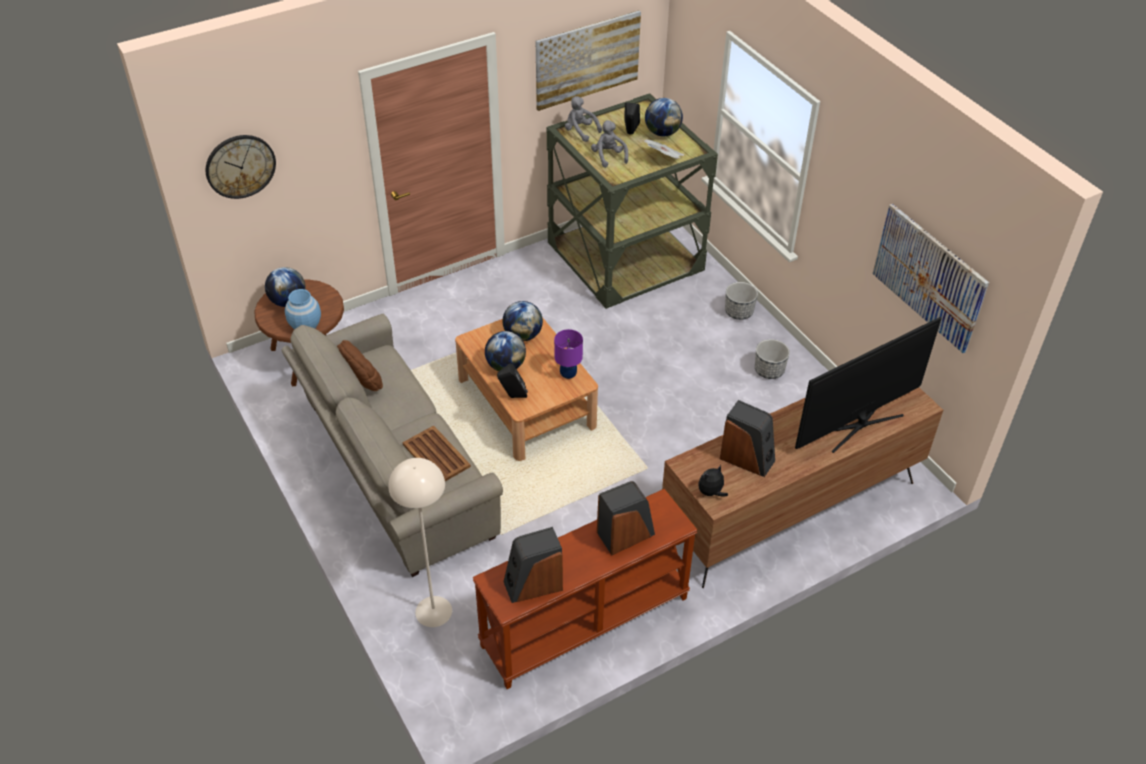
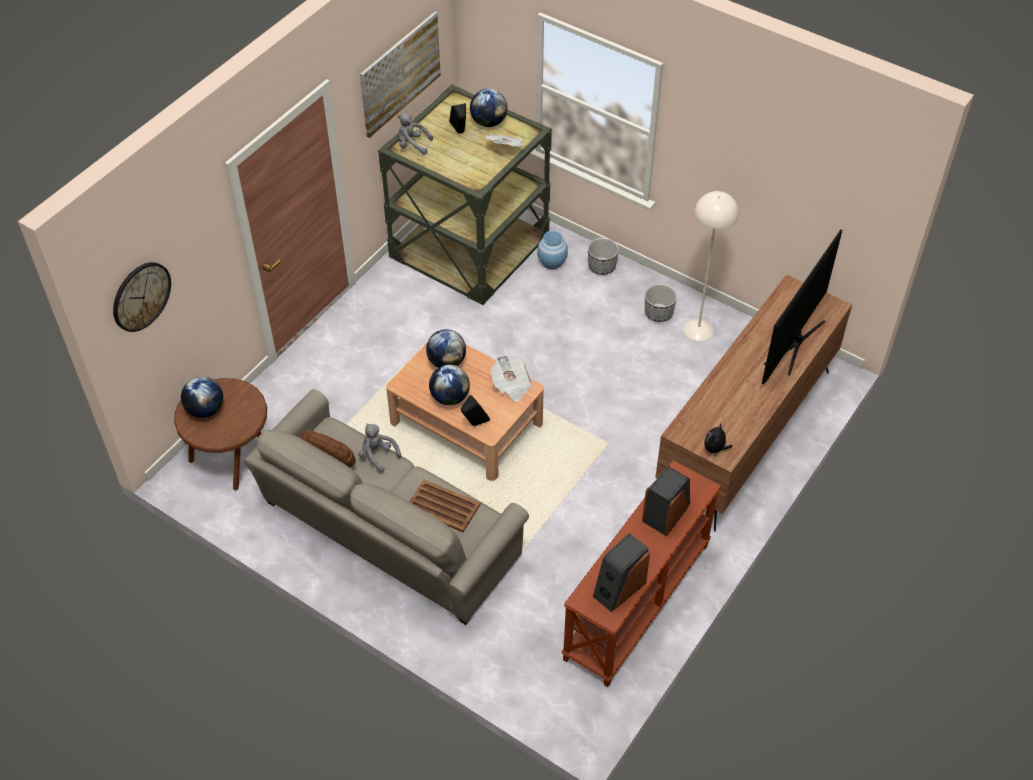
camera: 25 degrees left, 5 degrees up
(305, 326) = (240, 428): blue vase -> blue vase (552, 262)
(433, 611) = (503, 647): beige floor lamp -> beige floor lamp (698, 329)
(568, 375) = (511, 385): purple table lamp -> newspaper
(608, 157) = (455, 163): grey plush toy -> grey plush toy (378, 455)
(747, 458) = (725, 407): speaker -> none
(929, 277) = (811, 195): picture -> none

